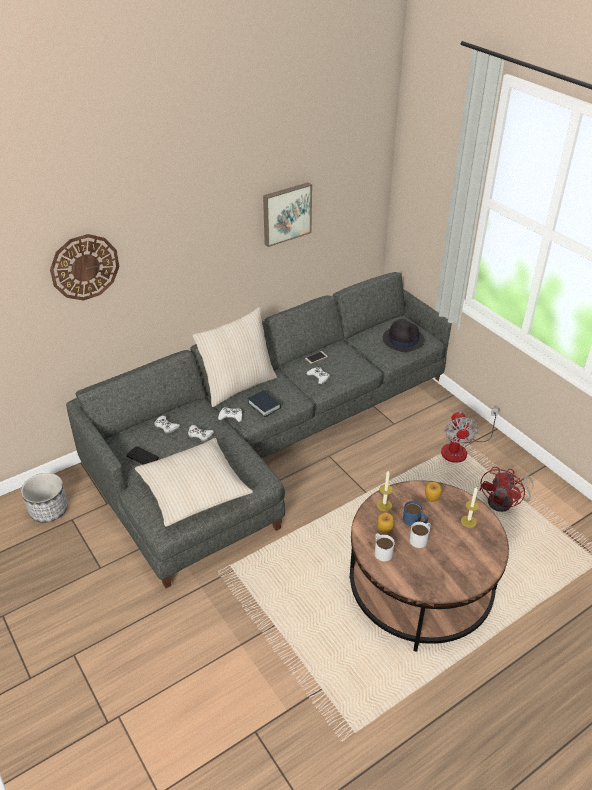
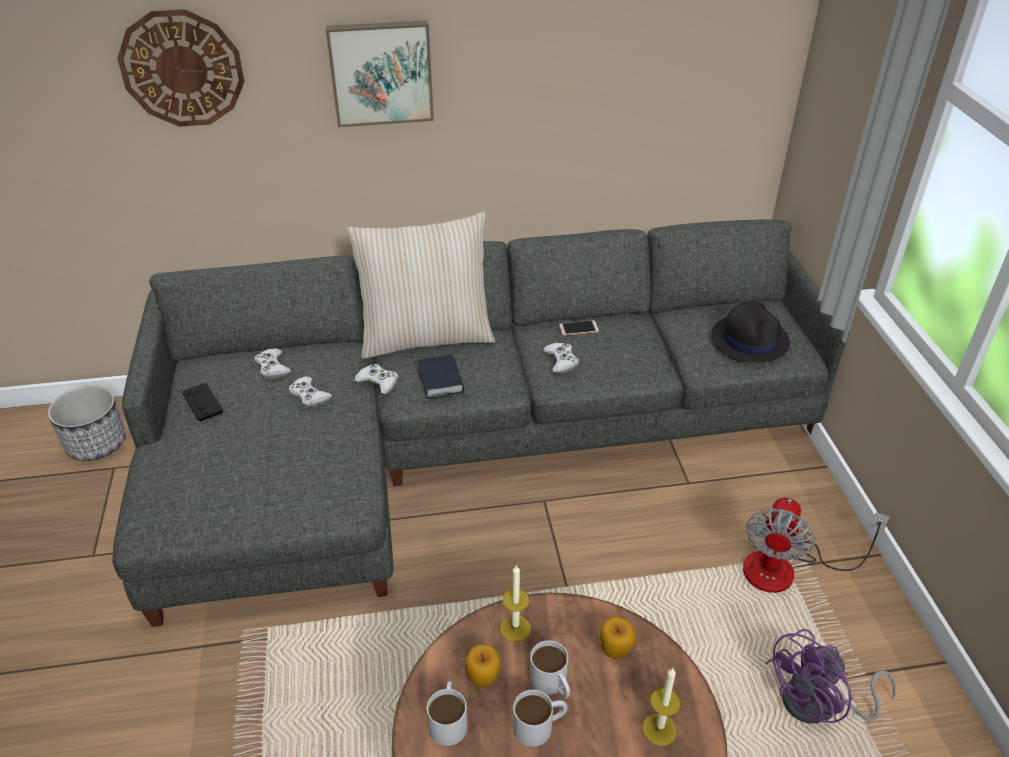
camera: 25 degrees right, 0 degrees up
(193, 489) = (231, 480): beige pillow -> none
(286, 213) = (576, 60): picture -> picture (381, 72)
(415, 521) = (552, 684): blue mug -> white mug
(504, 502) = (818, 705): red fan -> purple fan

